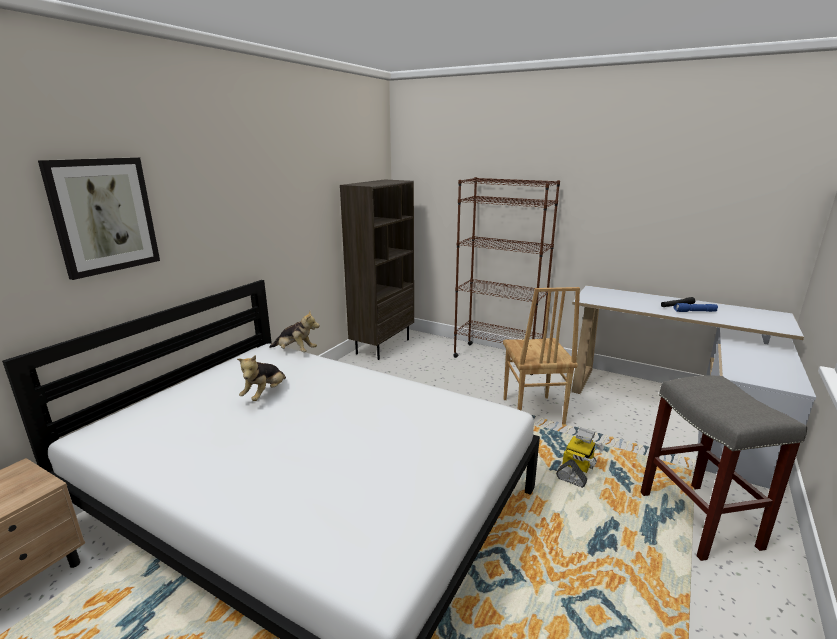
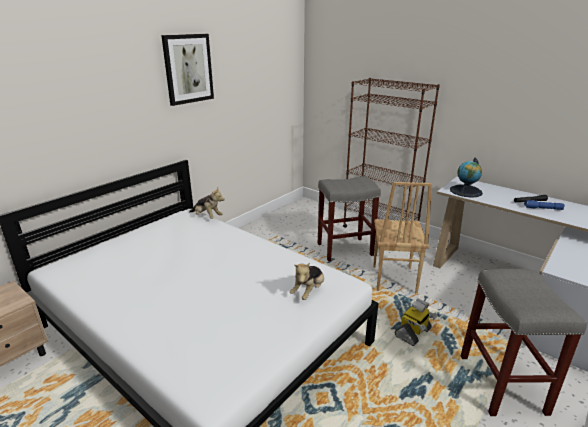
camera: 10 degrees right, 5 degrees up
(103, 216) = (65, 114): picture -> picture (188, 69)
(265, 394) = (175, 250): plush toy -> plush toy (308, 291)
(382, 346) = (288, 213): brown bookcase -> none
(463, 382) = (344, 249): none -> grey stool
(604, 299) = (466, 191): none -> globe

